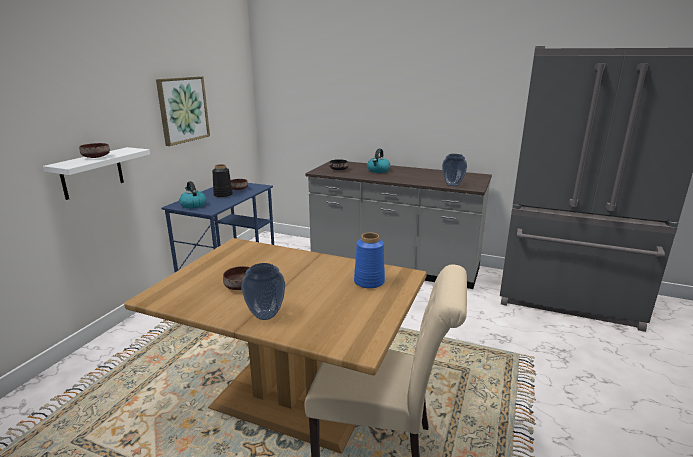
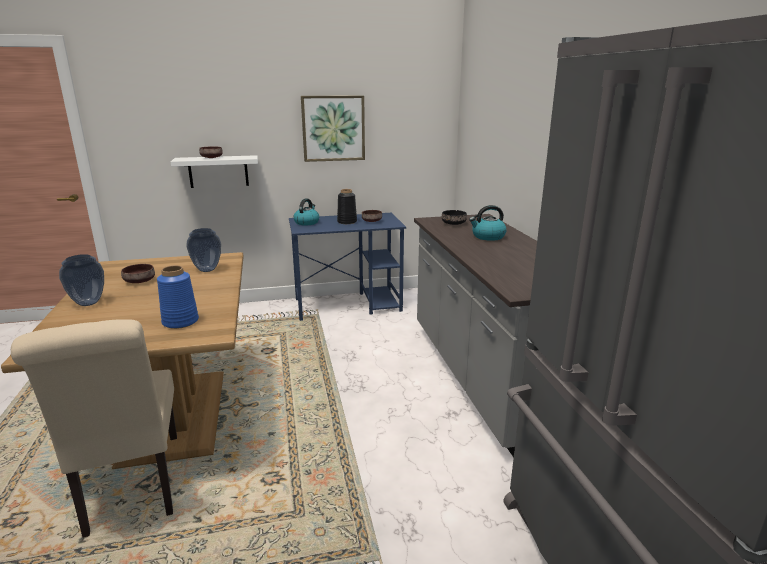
camera: 55 degrees right, 0 degrees up
(452, 185) = (504, 279): vase -> vase (206, 269)

